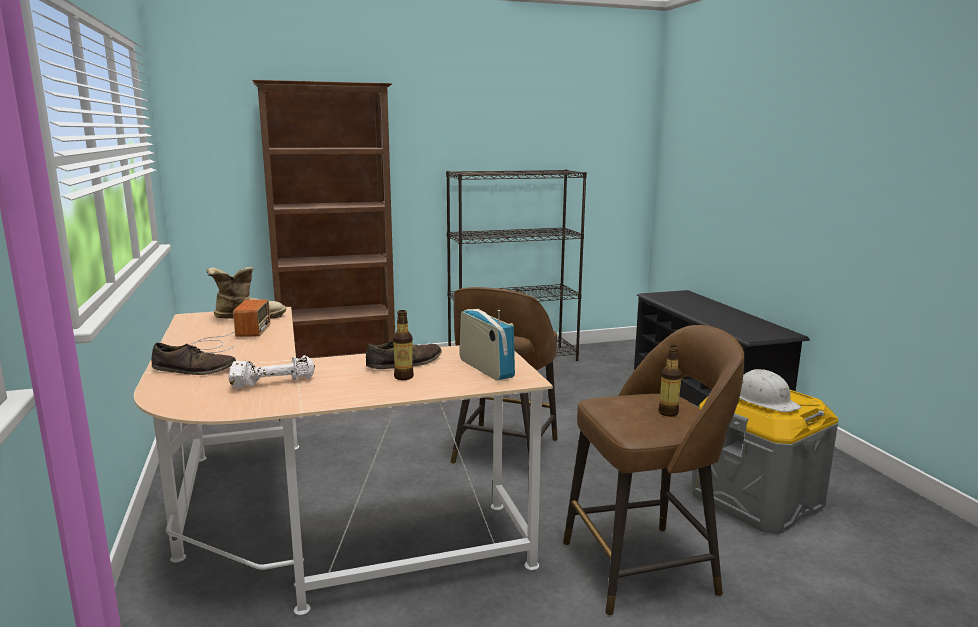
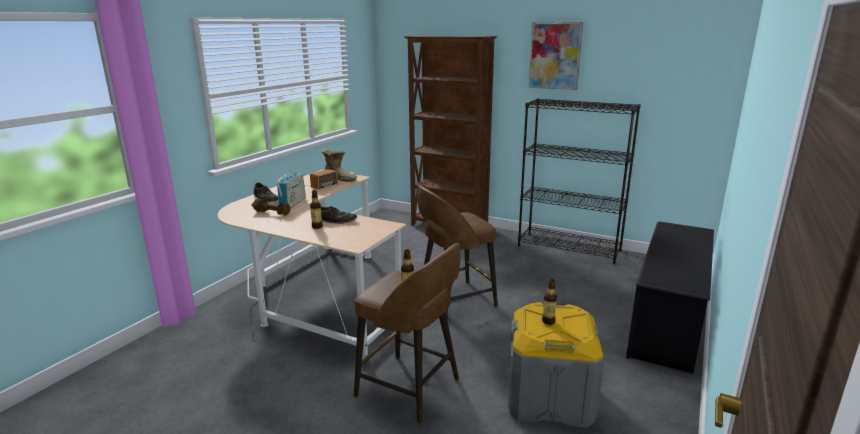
camera: 45 degrees right, 5 degrees up
(273, 383) = (272, 213): white dumbbell -> brown dumbbell
(464, 114) = (555, 56): none -> picture
(486, 368) = (356, 234): radio -> radio (292, 203)
(764, 400) = (548, 321): white hard hat -> bottle

